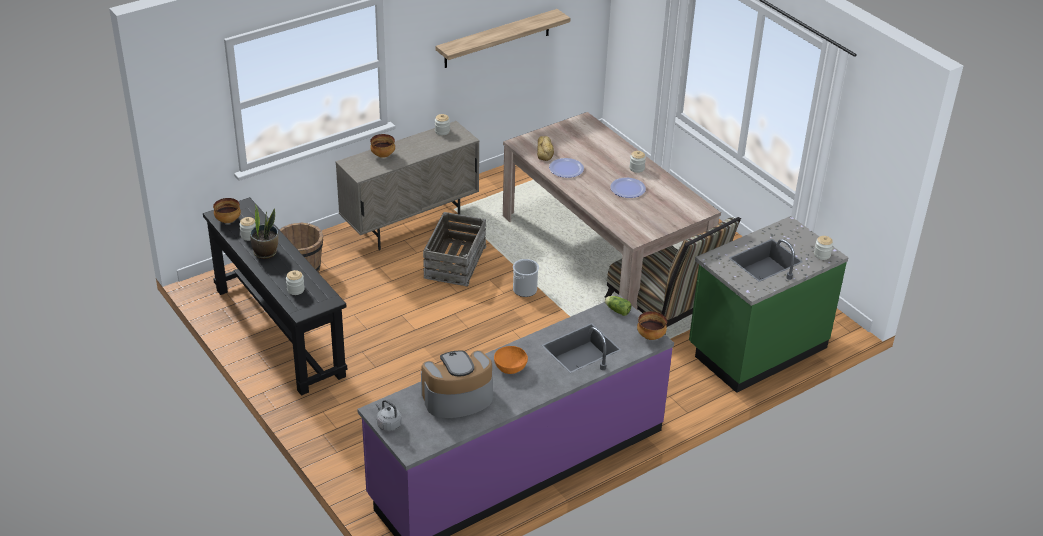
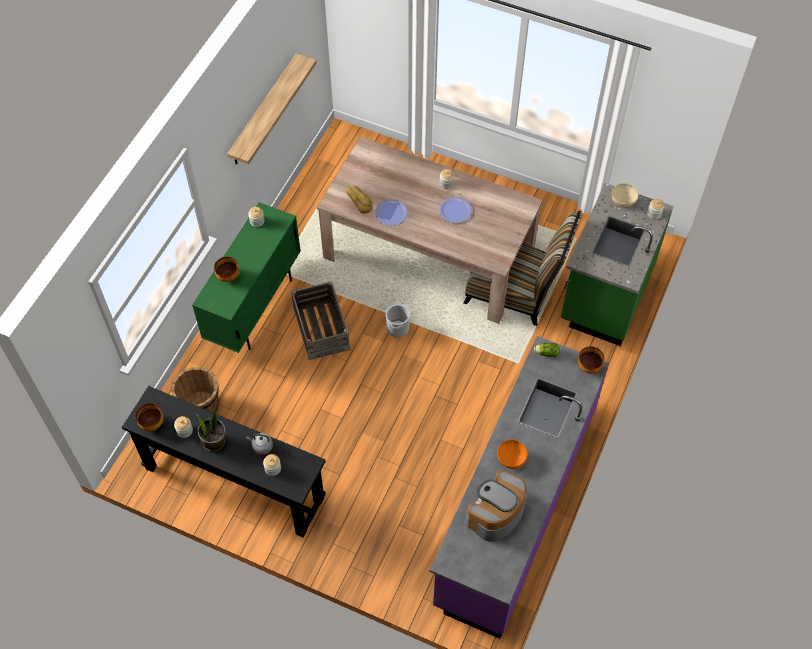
camera: 30 degrees left, 20 degrees up
(388, 424) = (464, 571): grey kettle -> grey kettle (261, 446)
(410, 225) = (255, 308): beige cabinet -> green cabinet
(798, 234) = (623, 200): none -> beige bowl

